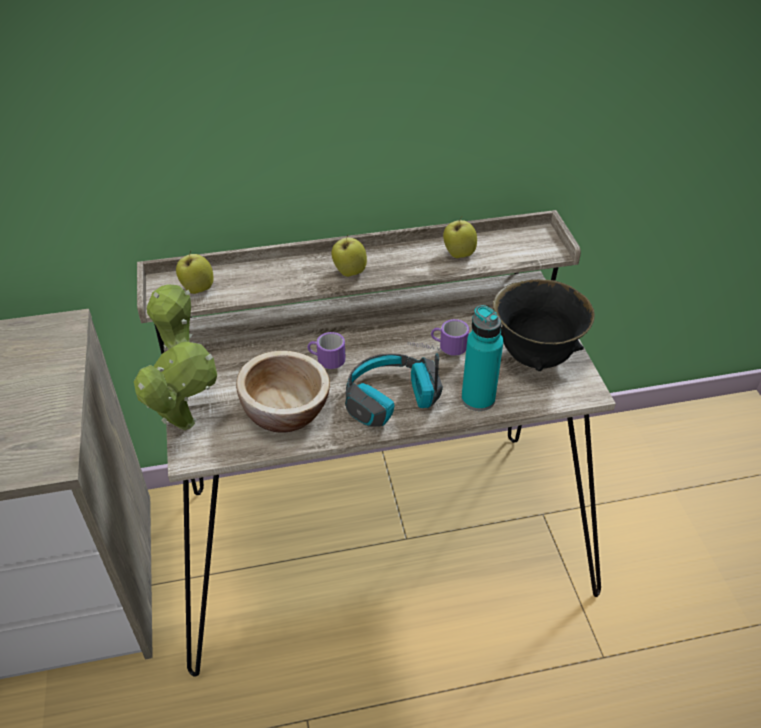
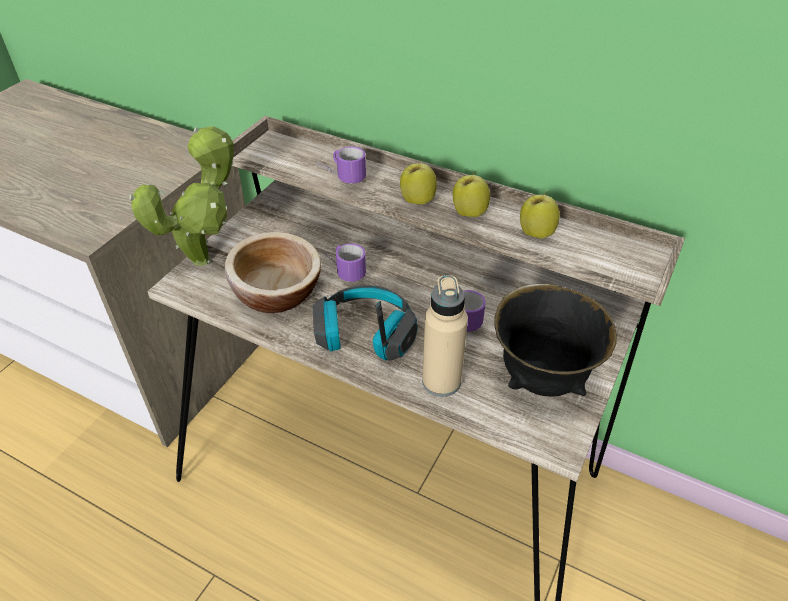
camera: 40 degrees right, 0 degrees up
(197, 289) = (288, 156): apple -> apple (469, 213)
(265, 284) = (340, 177): none -> mug
(478, 399) = (441, 381): turquoise bottle -> beige bottle

